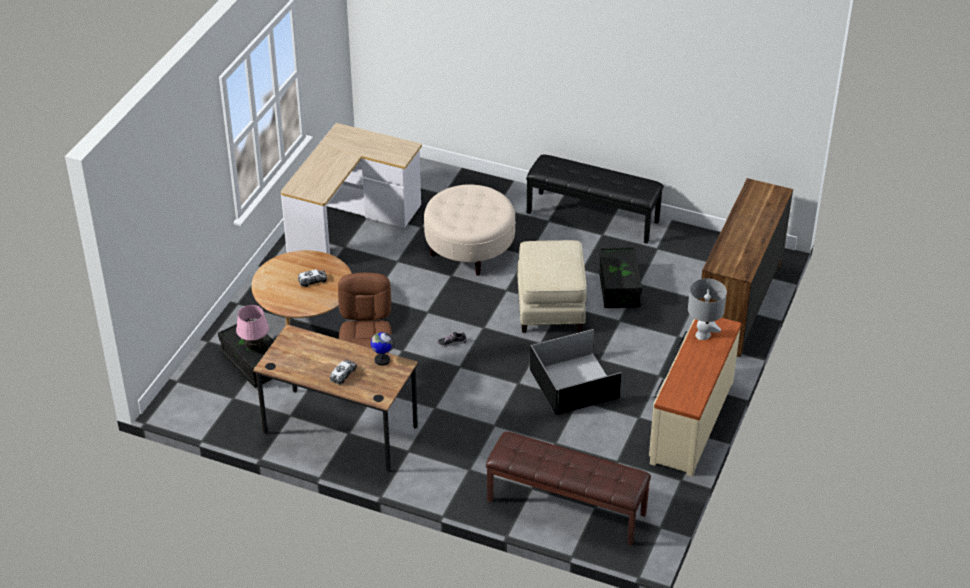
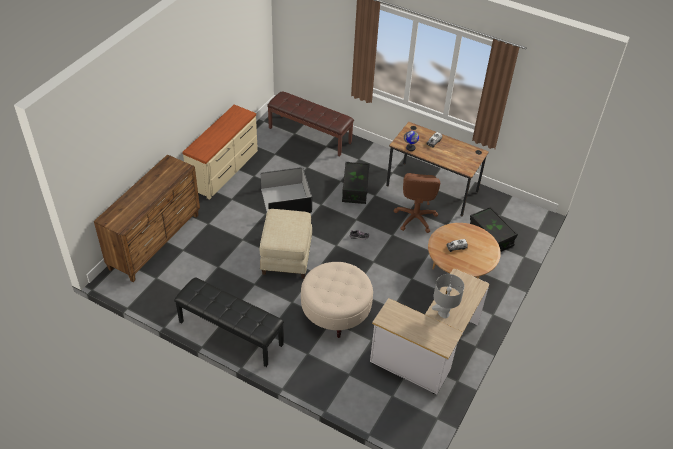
camera: 175 degrees left, 5 degrees up
(254, 347) = (491, 221): pink table lamp -> none
(619, 288) = (233, 265): black storage box -> black storage box (355, 189)
(703, 335) = (210, 146): grey table lamp -> grey table lamp (443, 313)

